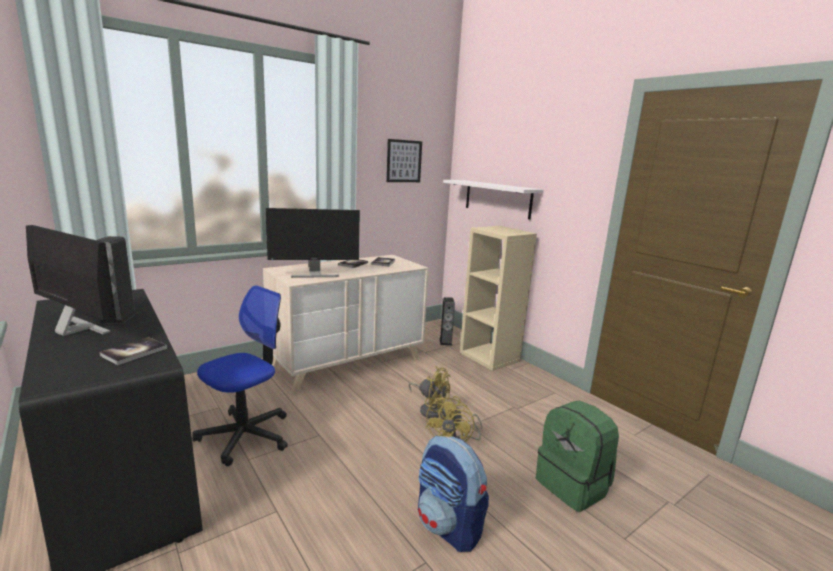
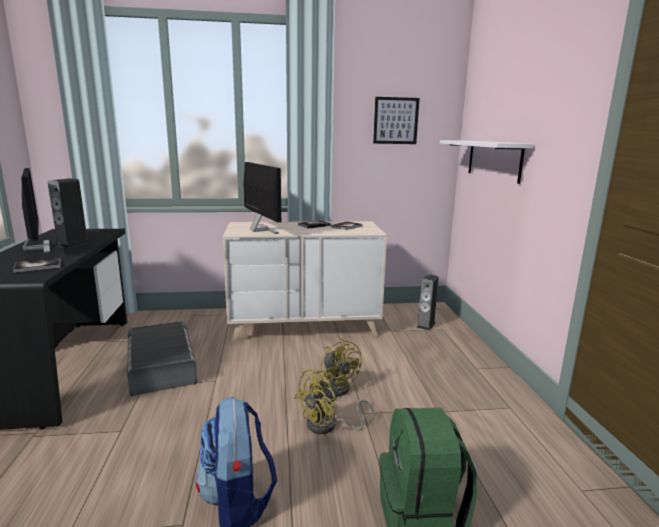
camera: 30 degrees right, 0 degrees up
(245, 435) = (162, 365): office chair -> grey storage box
(314, 274) = (261, 230): monitor -> monitor turned 135 degrees counterclockwise
(490, 357) = (463, 350): beige bookcase -> none

